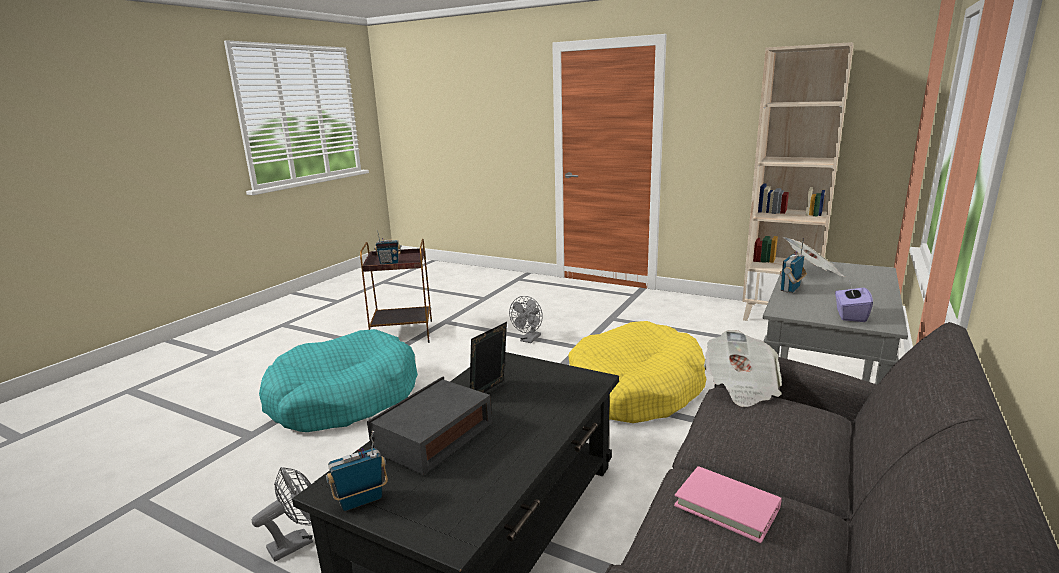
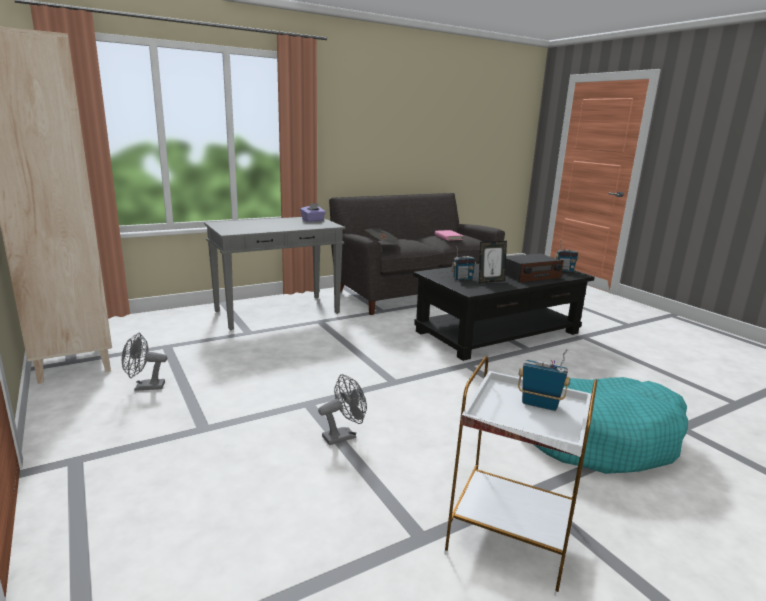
camera: 150 degrees left, 0 degrees up
(297, 542) = (602, 354): grey fan -> grey fan (144, 387)
(403, 333) = (509, 535): brown side table -> white side table
(634, 389) = (333, 355): yellow dog bed -> none
(790, 289) = (294, 228): radio -> radio (462, 278)
(811, 271) = (249, 229): newspaper -> none

